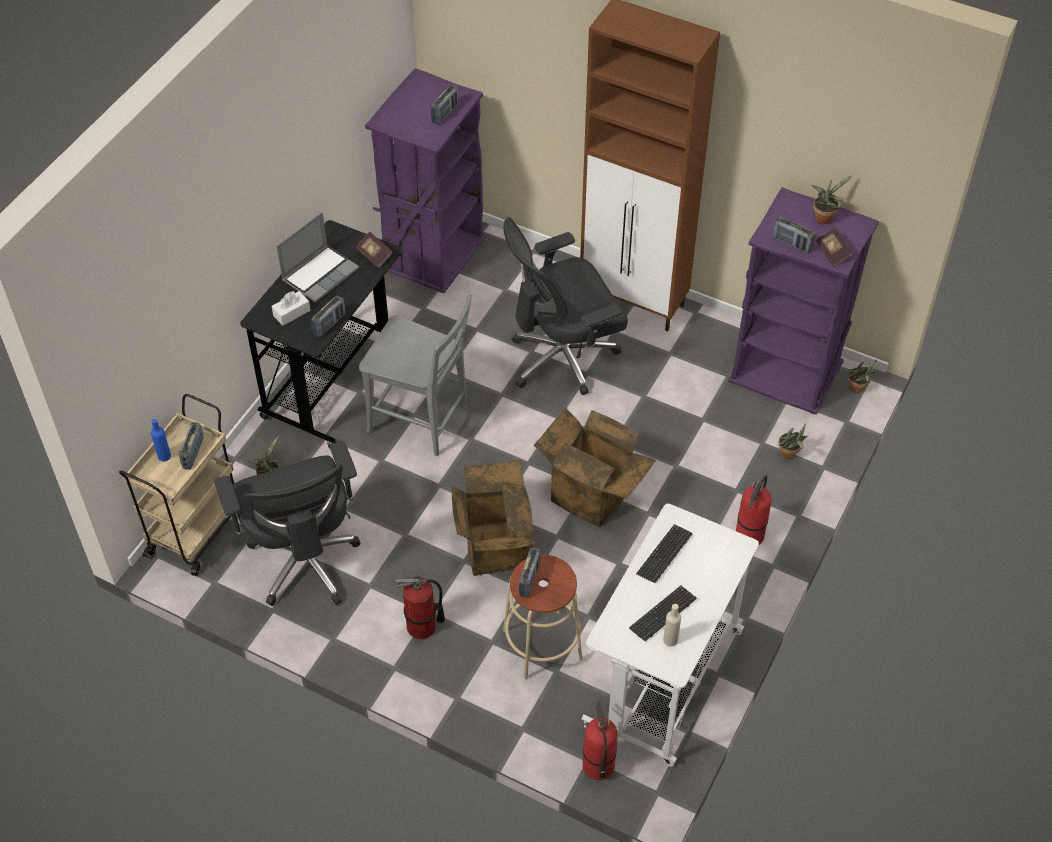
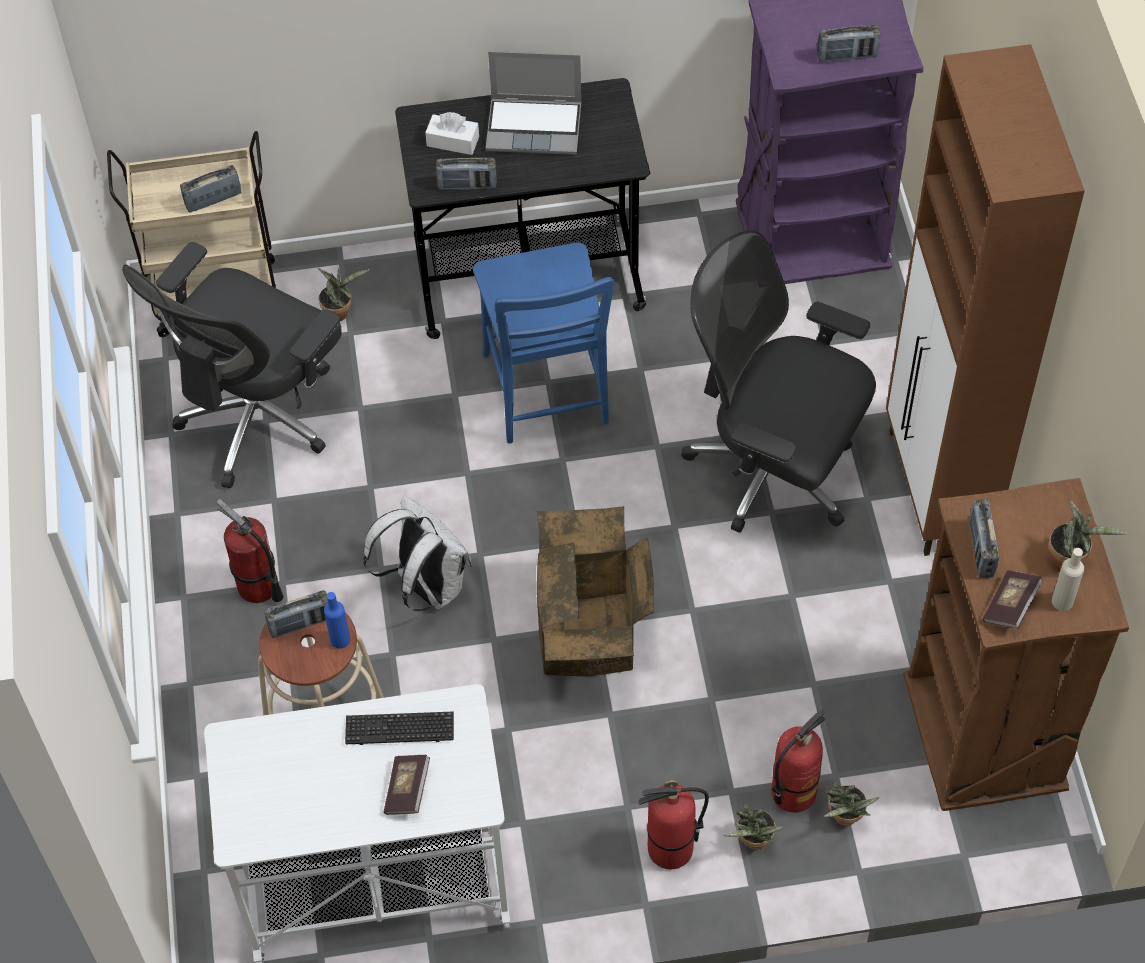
camera: 55 degrees right, 5 degrees up
(164, 456) = (189, 178): blue bottle -> blue bottle (340, 639)
(374, 255) = (612, 155): book -> book (407, 790)
(423, 420) = (547, 395): grey chair -> blue chair
(495, 547) = (426, 586): cardboard box -> white backpack
(598, 766) = (203, 885): fire extinguisher -> fire extinguisher (793, 792)
(662, 614) = (308, 780): keyboard -> none
(670, 640) = (275, 811): beige bottle -> beige bottle (1062, 601)
(786, 371) = (985, 732): purple bookcase -> brown bookcase
(858, 389) = (1035, 837): potted plant -> potted plant (753, 842)

